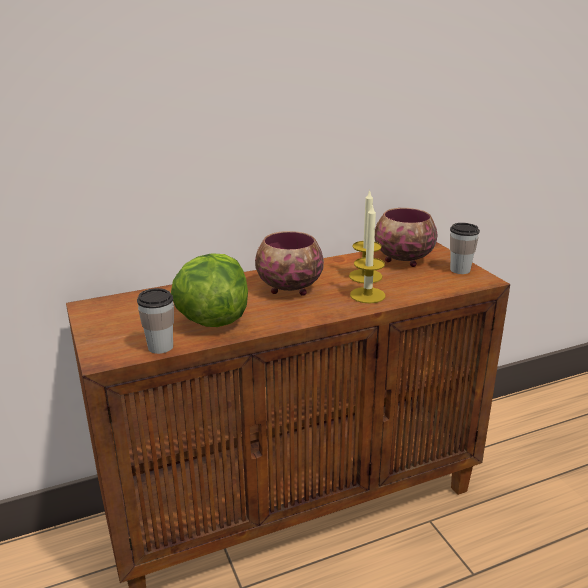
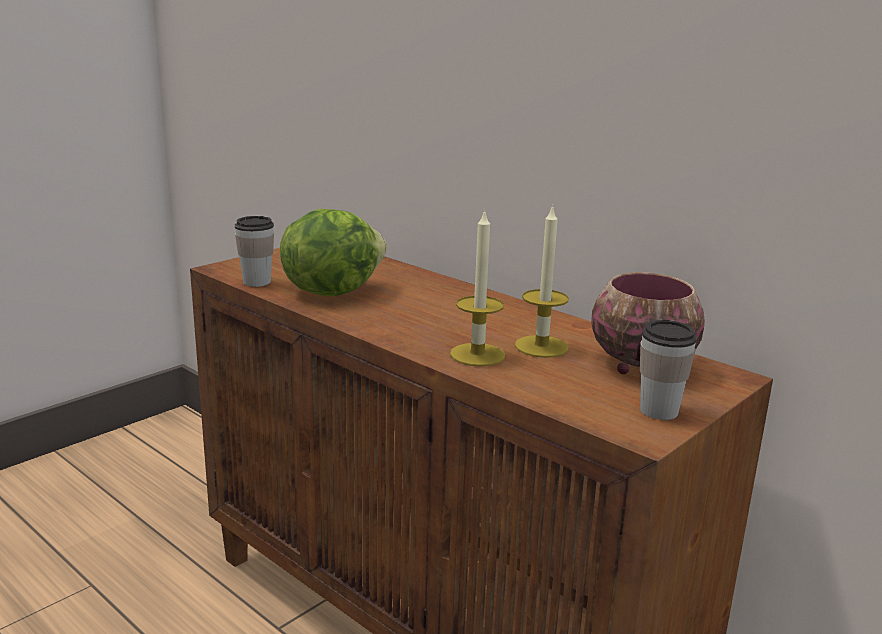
camera: 65 degrees right, 5 degrees down
(288, 289) = (448, 311): bowl -> none

